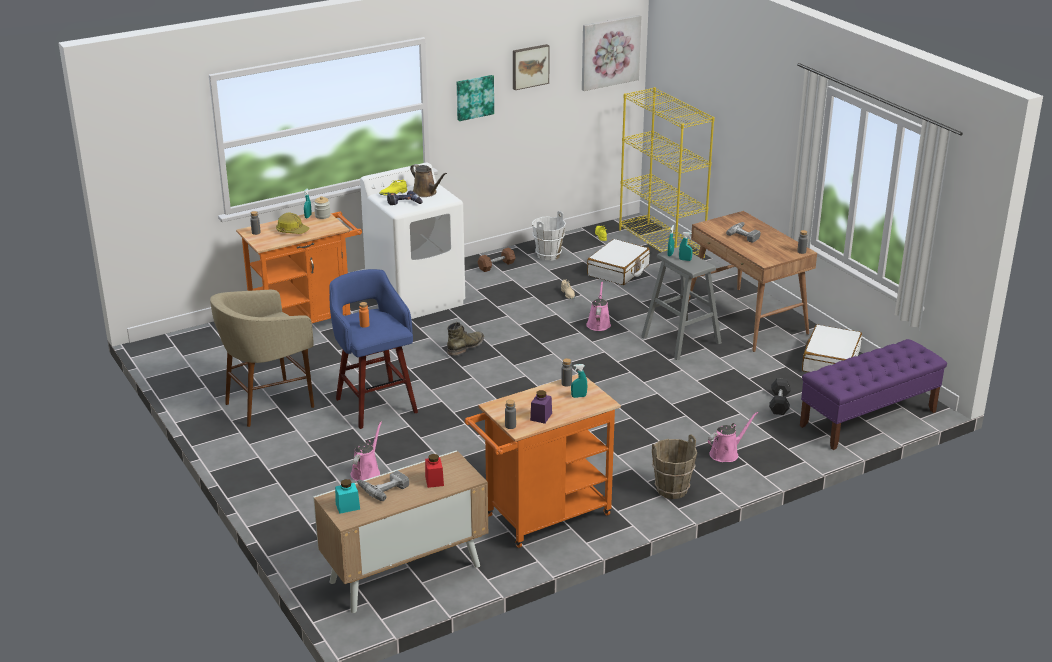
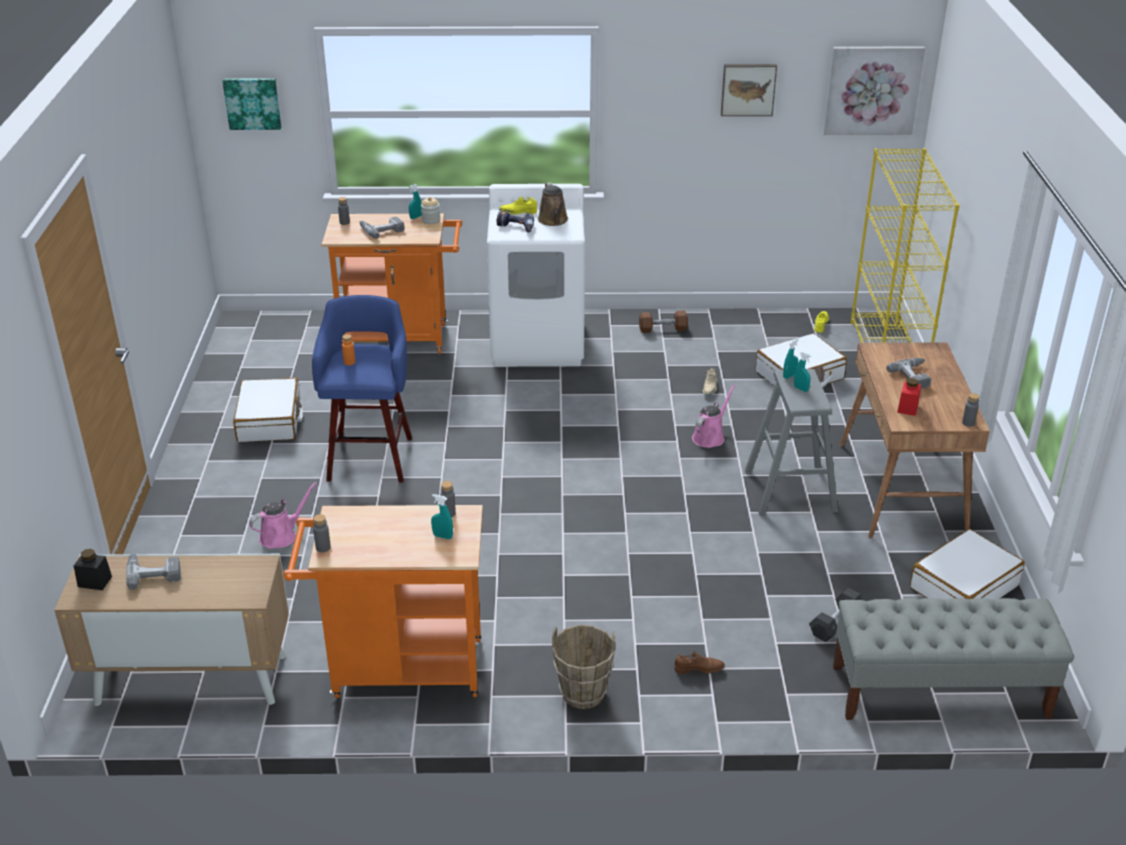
camera: 30 degrees right, 5 degrees up
(268, 404) = (270, 421): beige stool -> white suitcase
(292, 231) = (381, 230): hard hat -> power drill
(347, 506) = (95, 581): turquoise jar -> black jar
(434, 480) = (213, 584): red jar -> red jar (907, 408)
(466, 347) = (532, 419): green boot -> none
(474, 97) = (664, 115): picture -> picture (252, 103)
(541, 416) = (370, 548): purple jar -> none
(548, 255) = (734, 332): white bucket -> none
(726, 453) = (699, 669): pink watering can -> brown shoe
(868, 419) = (939, 692): purple bench -> grey bench

